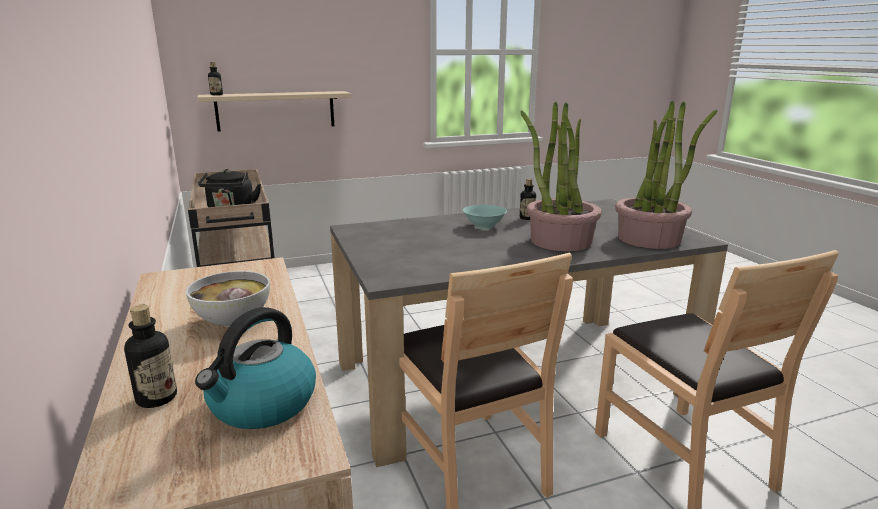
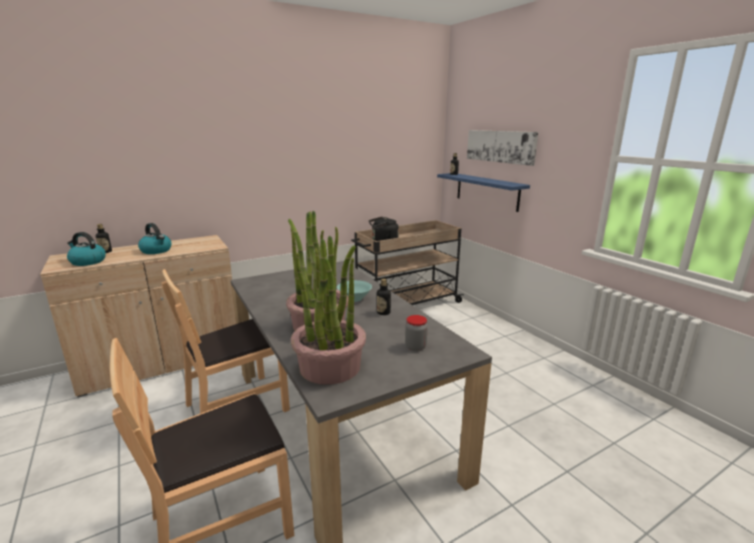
camera: 80 degrees right, 0 degrees up
(232, 321) = (156, 251): bowl -> kettle
(276, 110) = (487, 191): beige shelf -> blue shelf
(288, 48) = (500, 146): none -> picture
(602, 214) = (415, 347): none -> jar

